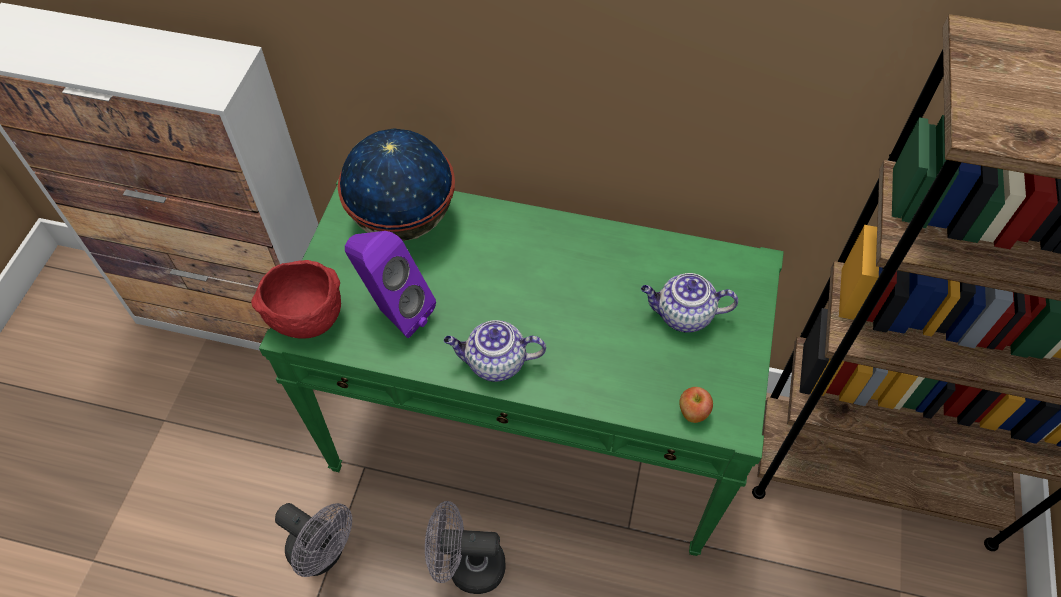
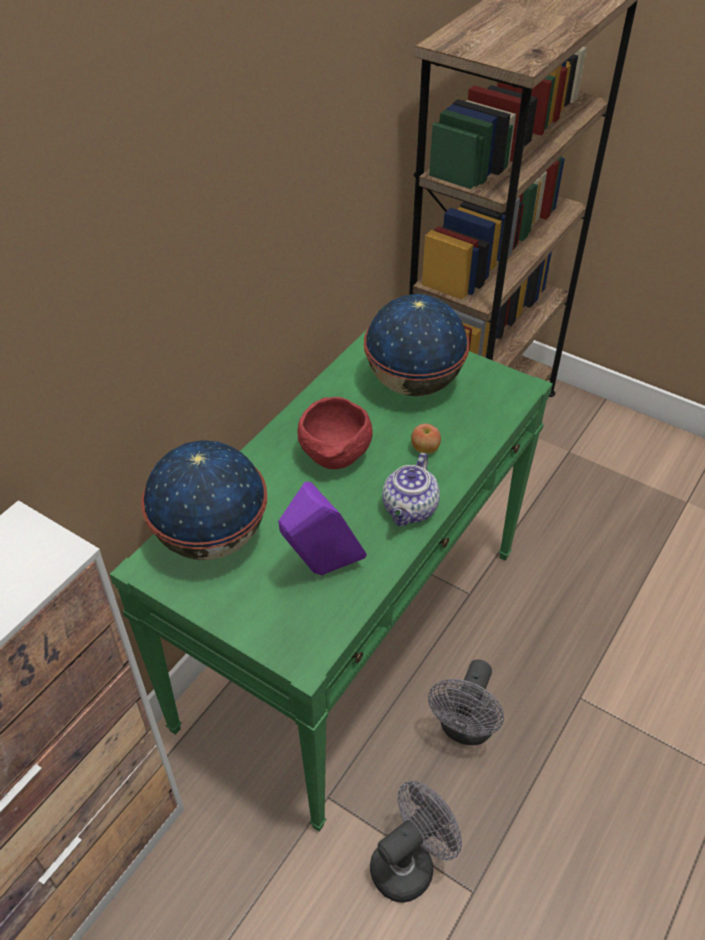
camera: 70 degrees left, 10 degrees down
(306, 319) = (295, 646): red bowl -> red bowl (335, 457)
(682, 315) = (414, 384): teapot -> globe
(692, 412) = (503, 405): apple -> apple (425, 449)

